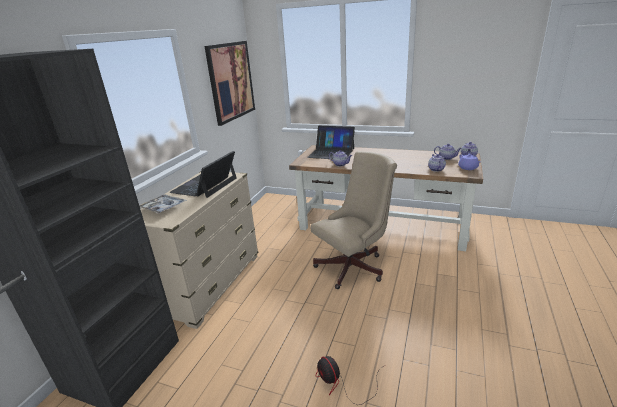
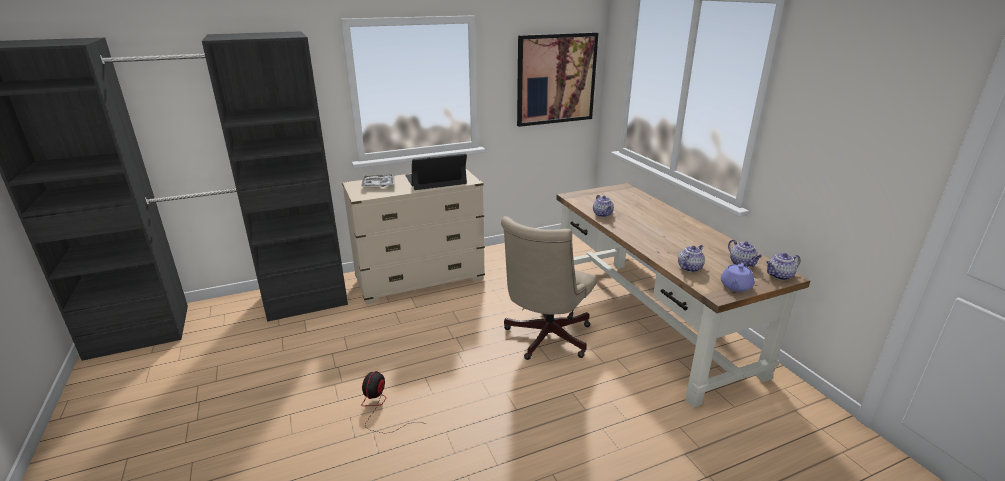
camera: 45 degrees right, 0 degrees up
(331, 153) = (624, 199): laptop -> none
(354, 266) = (545, 339): beige office chair -> beige office chair turned 105 degrees clockwise

